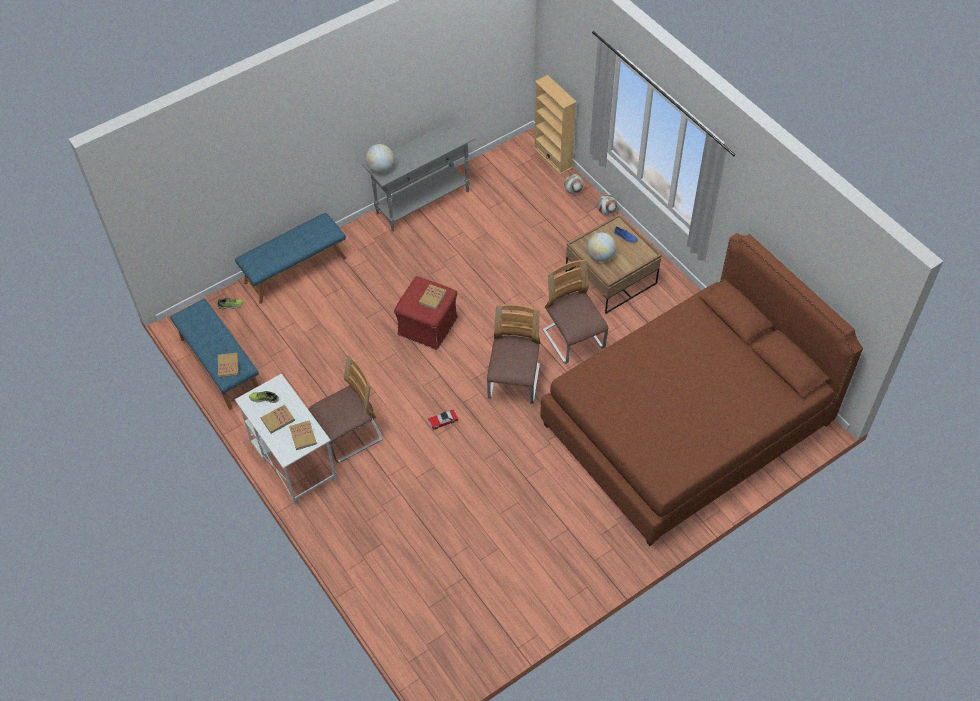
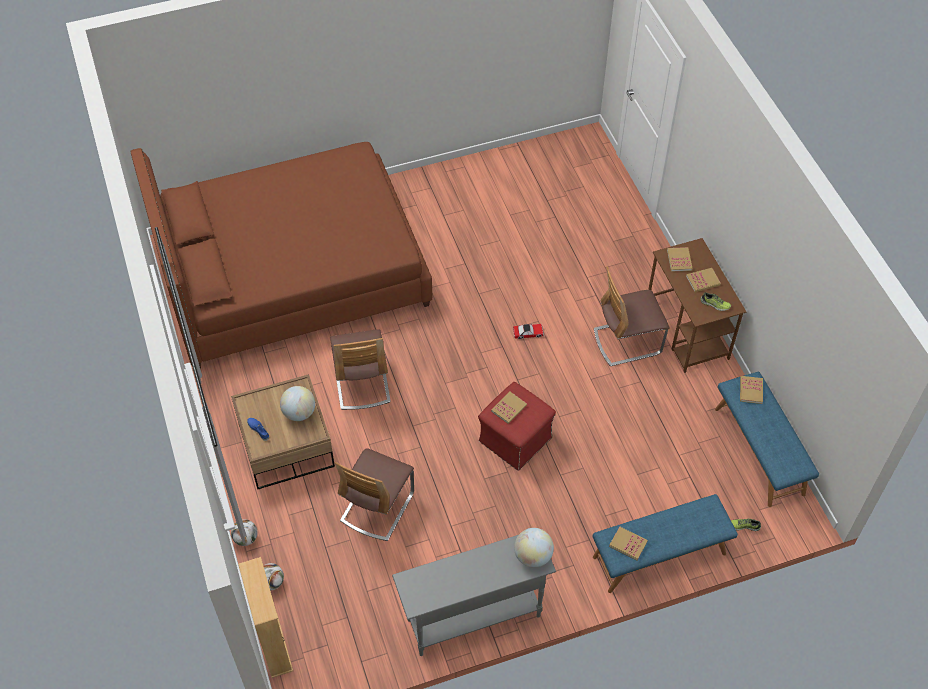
camera: 165 degrees left, 0 degrees up
(293, 460) = (687, 331): white desk -> brown desk
(317, 229) = (628, 544): none -> book
(514, 382) = (442, 353): chair -> chair (377, 507)

